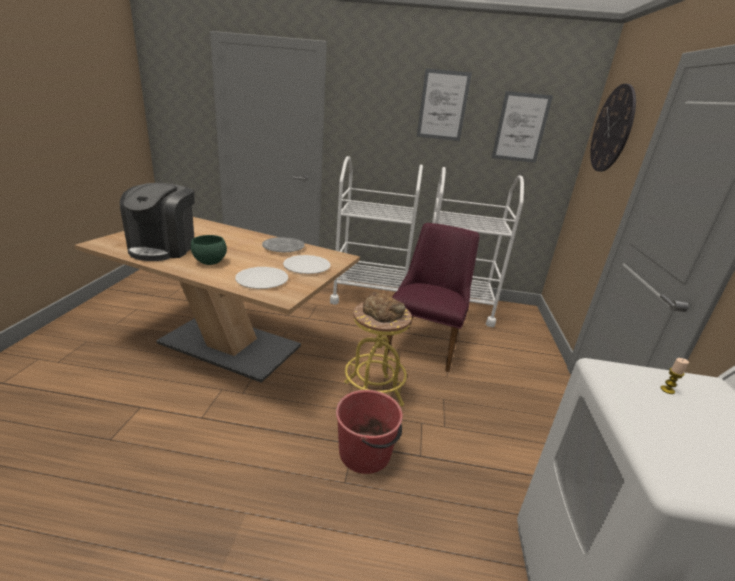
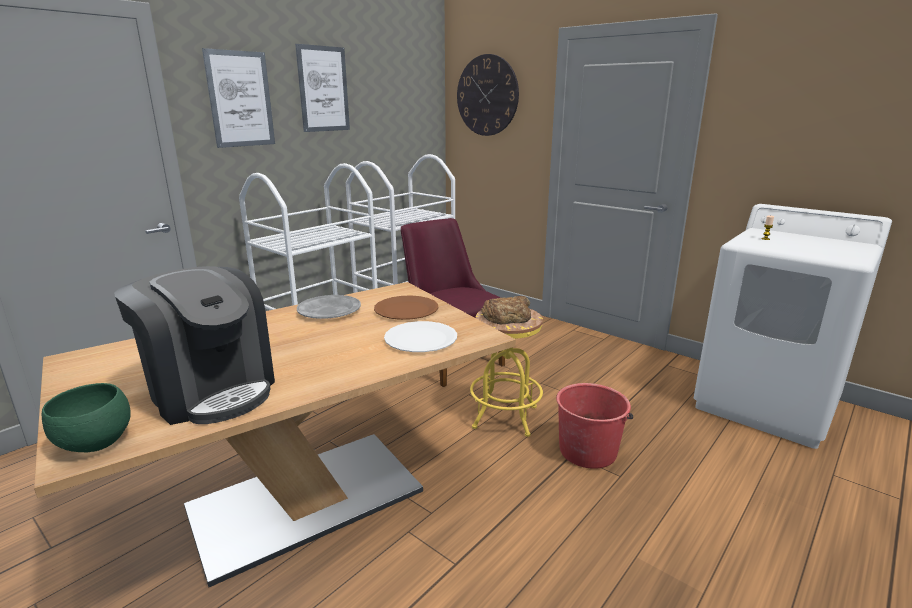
camera: 55 degrees left, 5 degrees down
(210, 262) = (324, 362): green bowl -> green bowl (97, 444)
(307, 266) = (406, 310): white plate -> brown plate
(520, 127) = (397, 105): picture -> picture (240, 99)

